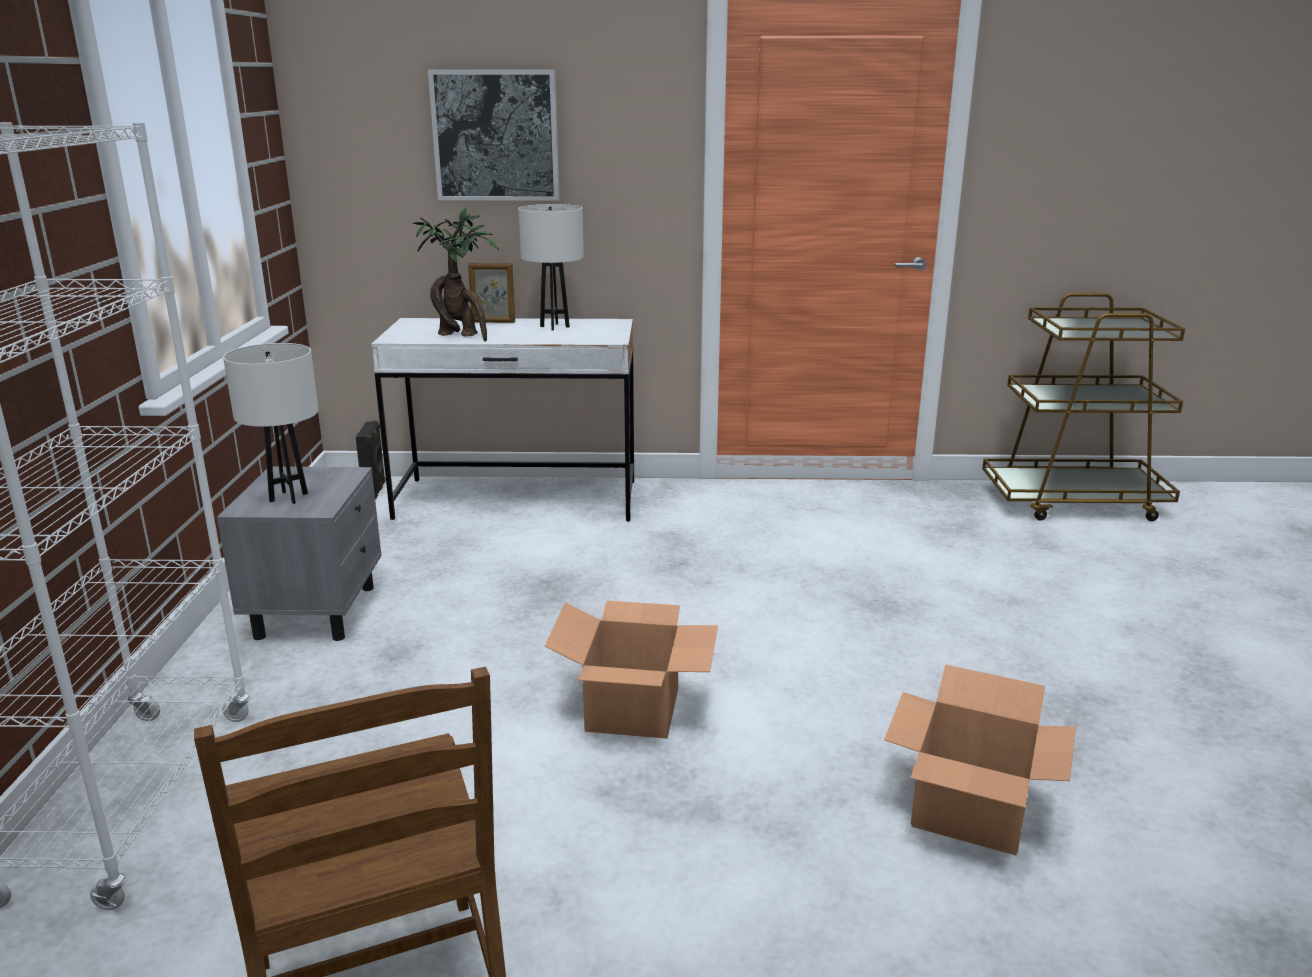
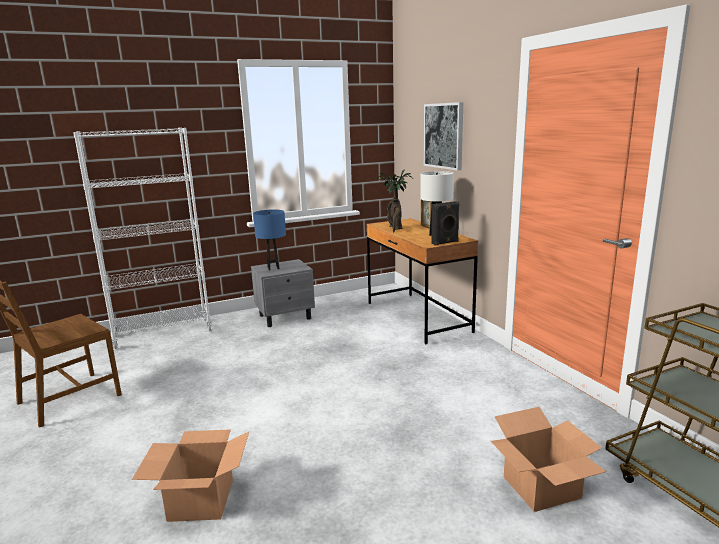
camera: 65 degrees right, 5 degrees down
(288, 497) = (273, 268): white table lamp -> blue table lamp
(375, 491) = (391, 293): black speaker -> black speaker (445, 243)
(518, 500) = (417, 317): white desk -> brown desk
(632, 708) = (250, 391): cardboard box -> cardboard box (542, 487)

